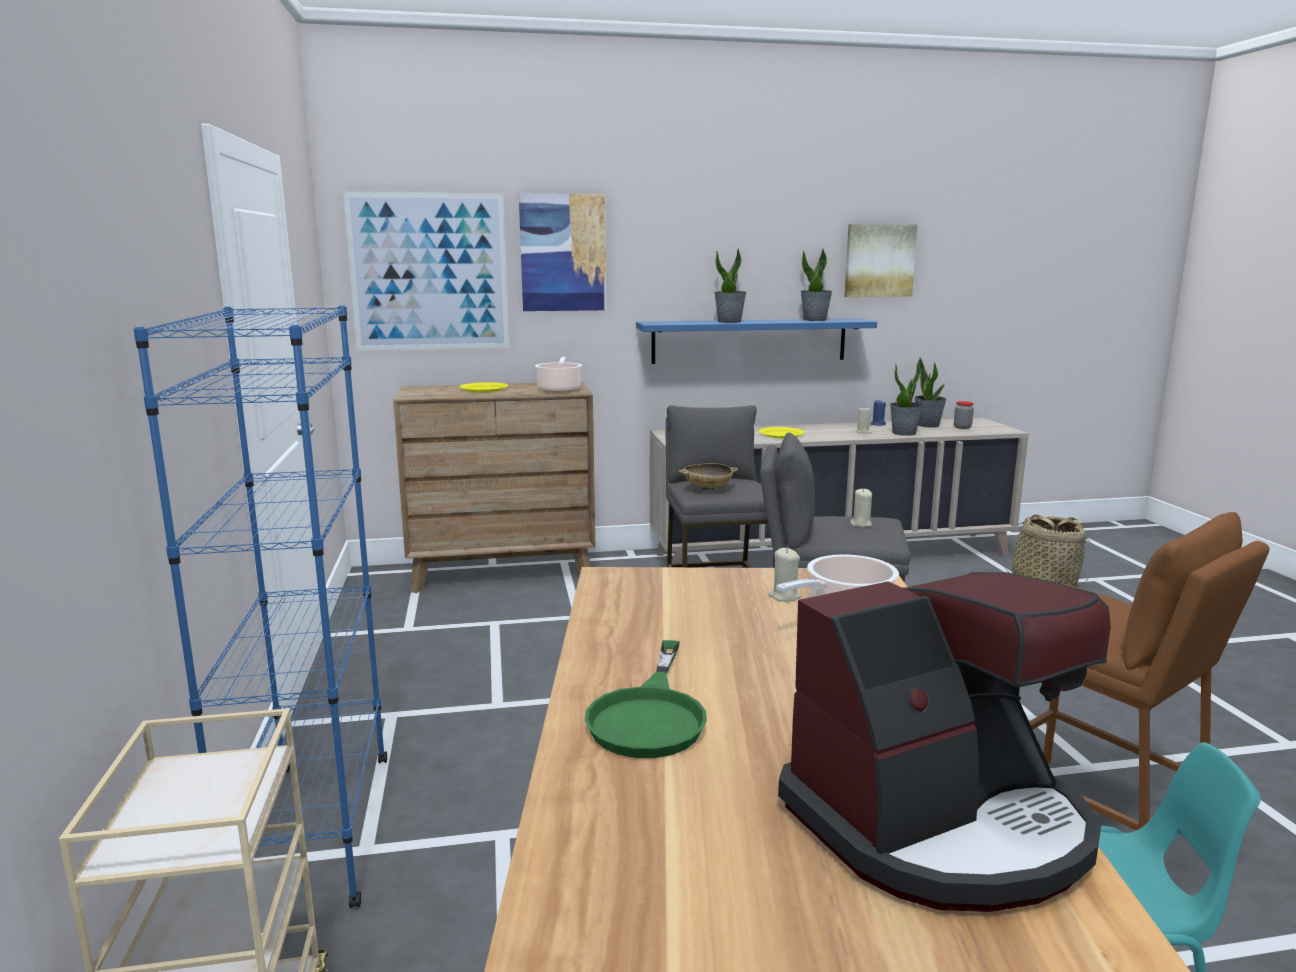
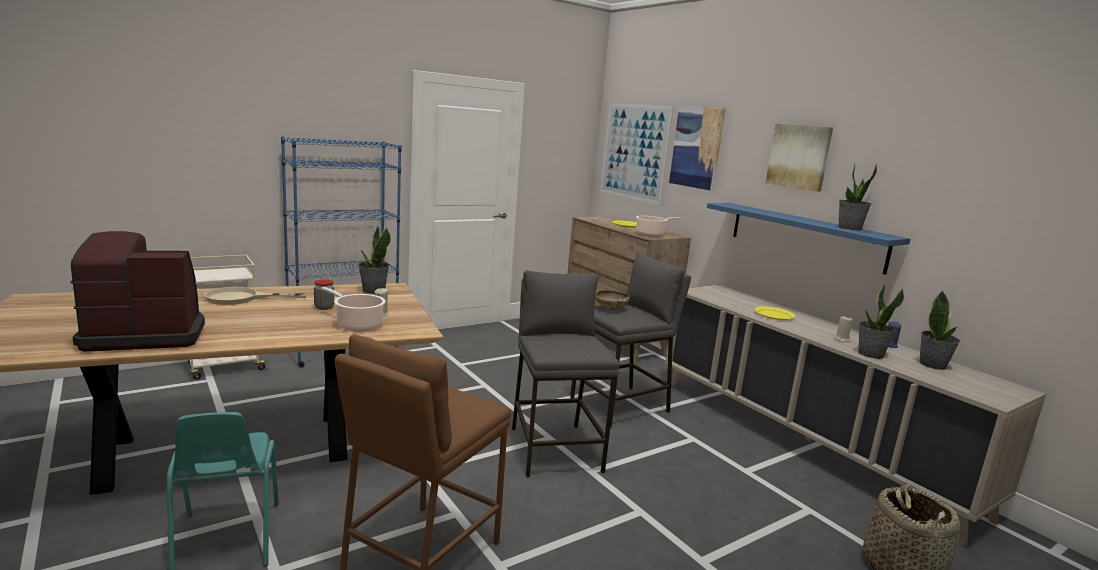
camera: 65 degrees right, 0 degrees up
(650, 715) = (242, 298): green frying pan -> beige frying pan
(729, 321) = (775, 214): potted plant -> potted plant (373, 291)
(860, 524) = (577, 346): beige candle -> none
(879, 260) = (942, 184): picture -> picture (799, 156)
(940, 824) = (145, 334): coffee machine -> coffee machine turned 120 degrees clockwise
(962, 427) = (957, 379): jar -> jar (324, 307)

